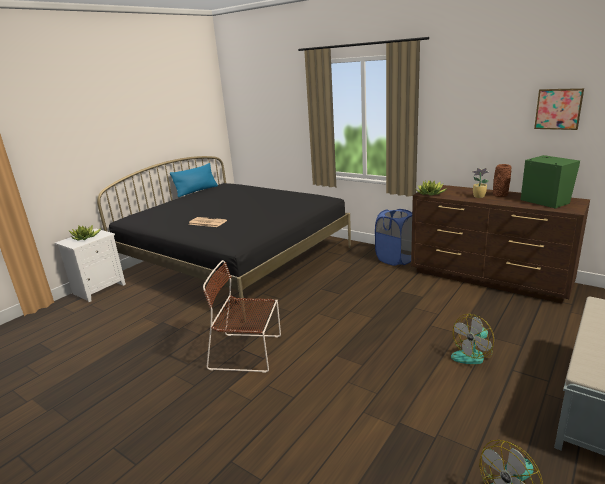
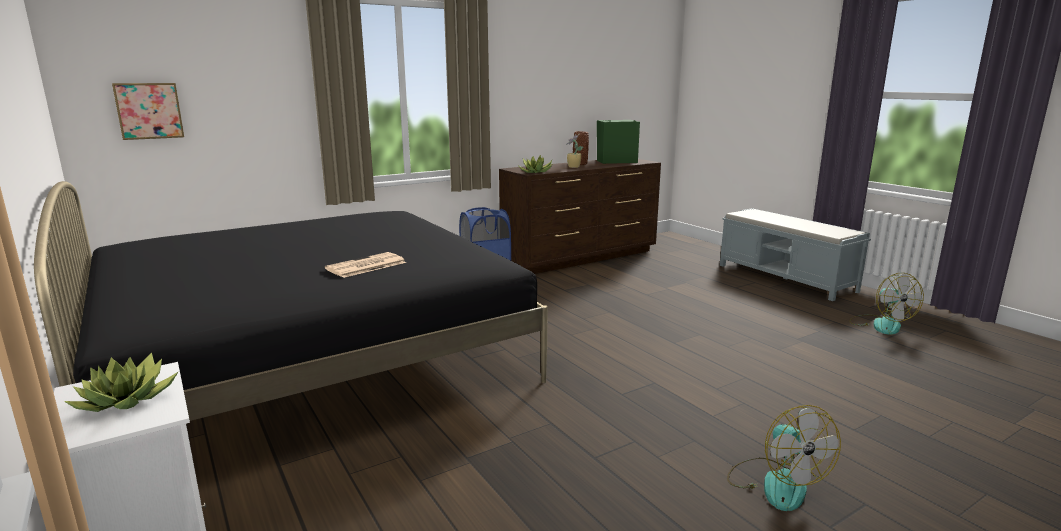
camera: 70 degrees left, 5 degrees down
(196, 191) = (108, 262): blue pillow -> none
(248, 352) = (633, 390): brown chair -> none
(472, 354) = (707, 292): fan -> fan (775, 483)
(558, 109) = (599, 75): picture -> picture (149, 110)

